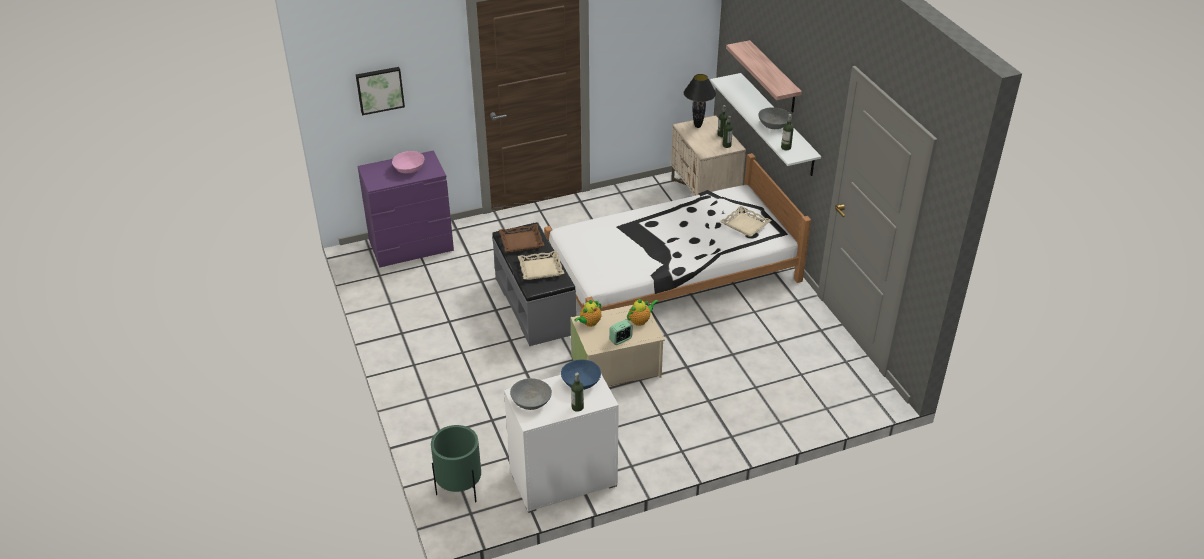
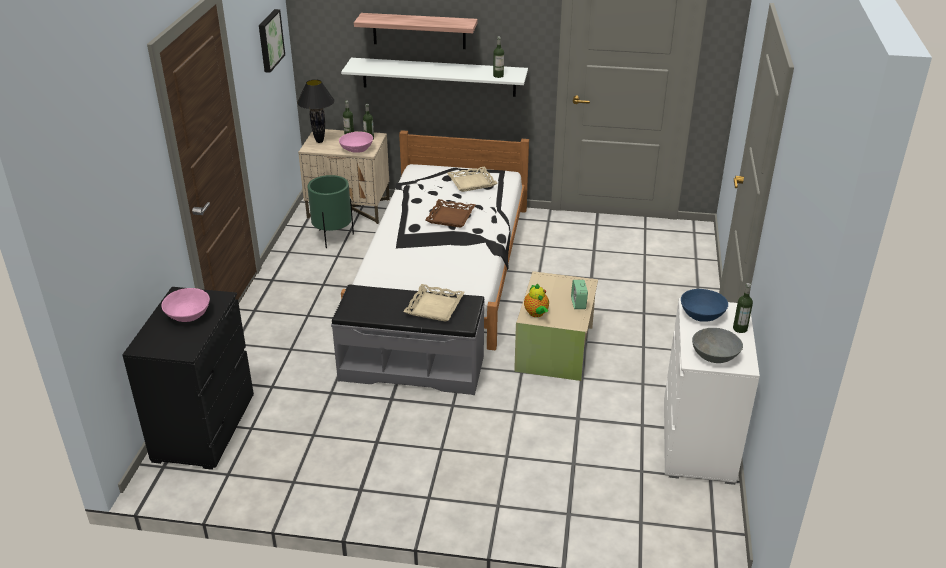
camera: 60 degrees left, 5 degrees down
(379, 89) = (112, 225): picture -> picture (269, 40)
(412, 247) = (204, 427): purple dresser -> black dresser
(459, 489) = (670, 527): green planter -> green planter (333, 237)
(521, 241) = (372, 304): brown tray -> brown tray (450, 217)
(640, 320) = (559, 283): teapot -> none
(704, 147) = (357, 149): none -> pink bowl
(773, 126) = (457, 70): grey bowl -> none

